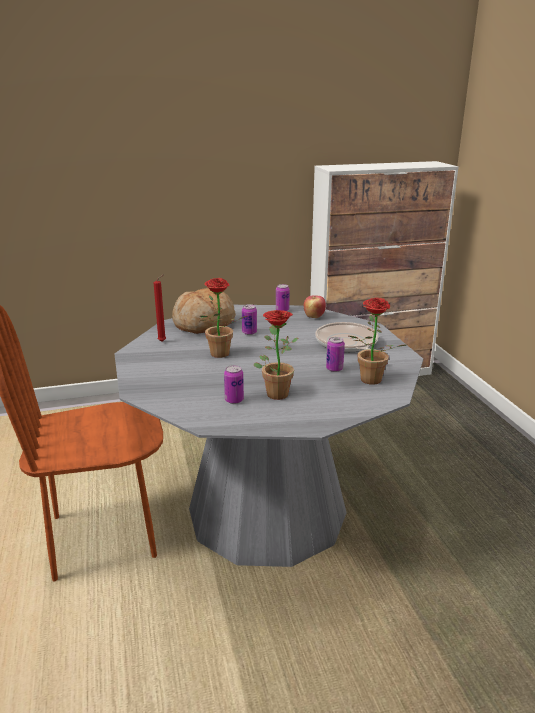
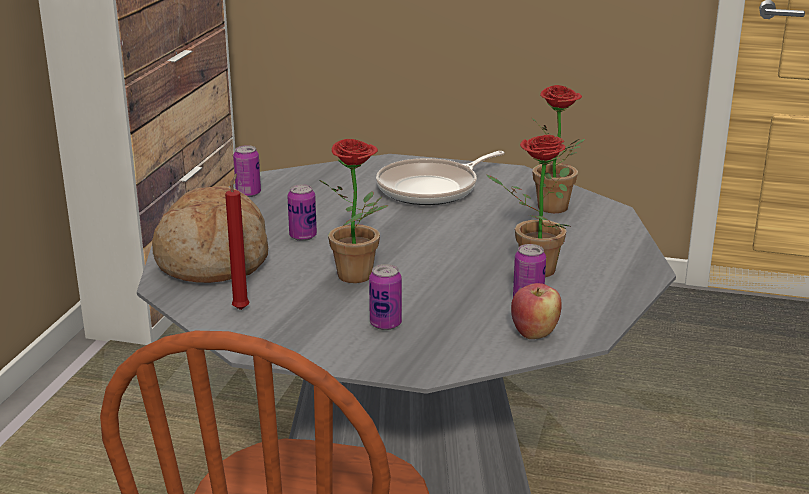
camera: 60 degrees left, 0 degrees up
(314, 316) = (306, 181): apple -> apple (534, 333)
(334, 369) = (499, 217): can -> can (385, 324)
(347, 344) = (432, 189): frying pan -> frying pan turned 45 degrees counterclockwise

